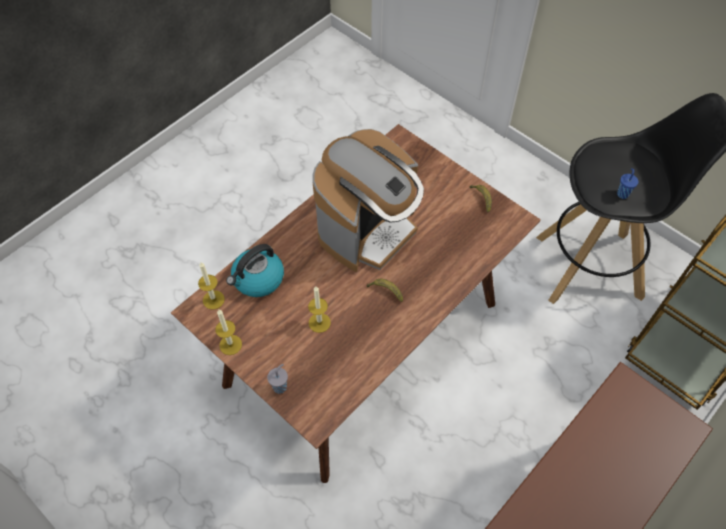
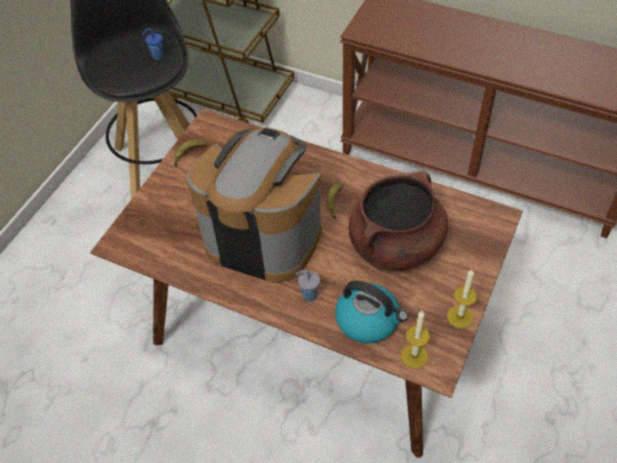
camera: 105 degrees left, 5 degrees down
(280, 386) = (481, 256): grey cup -> grey cup (308, 295)
(319, 322) = (395, 246): candle -> brown cooking pot

